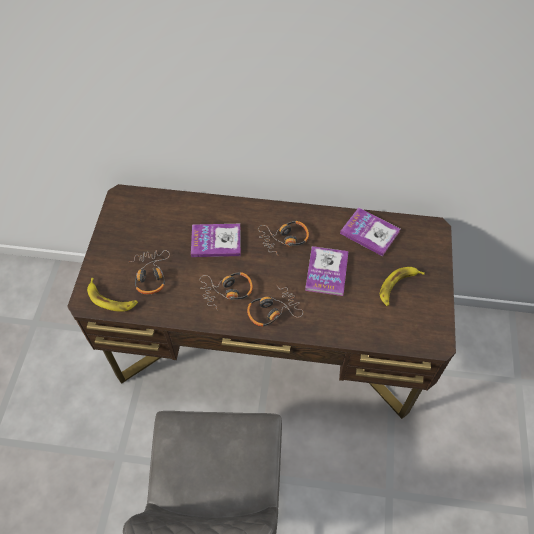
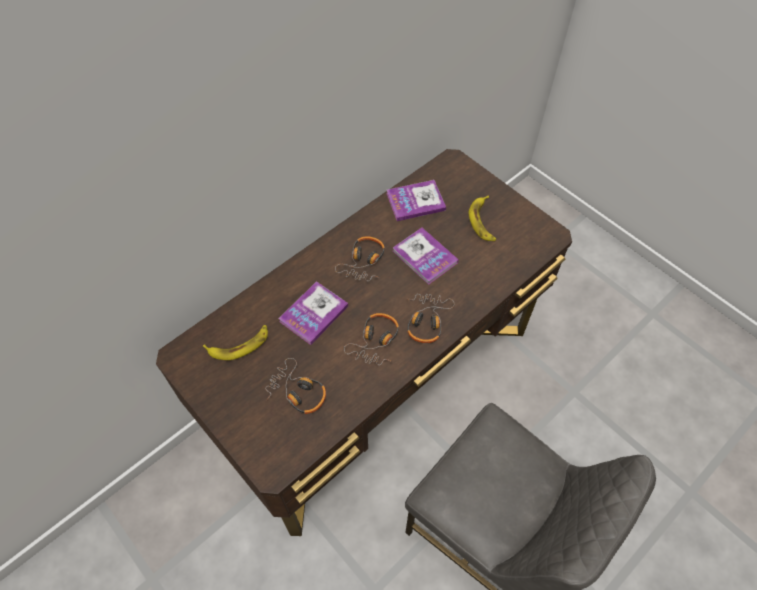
camera: 50 degrees left, 0 degrees up
(111, 298) = (291, 444): banana -> banana (239, 345)

